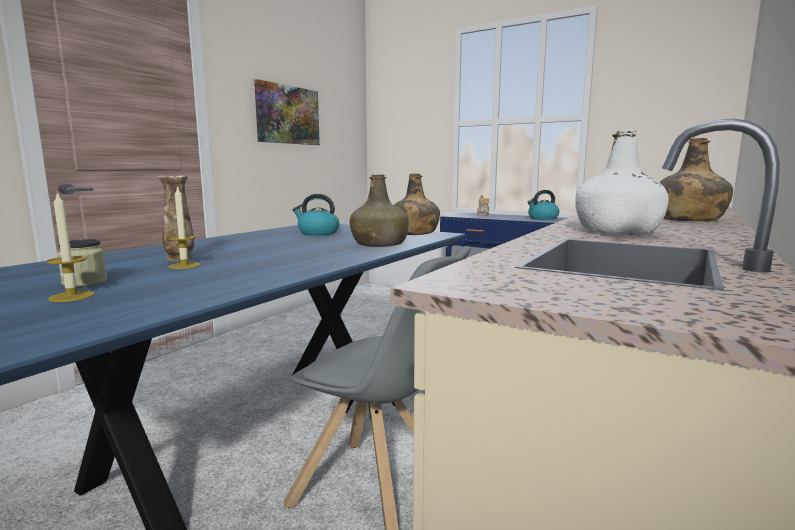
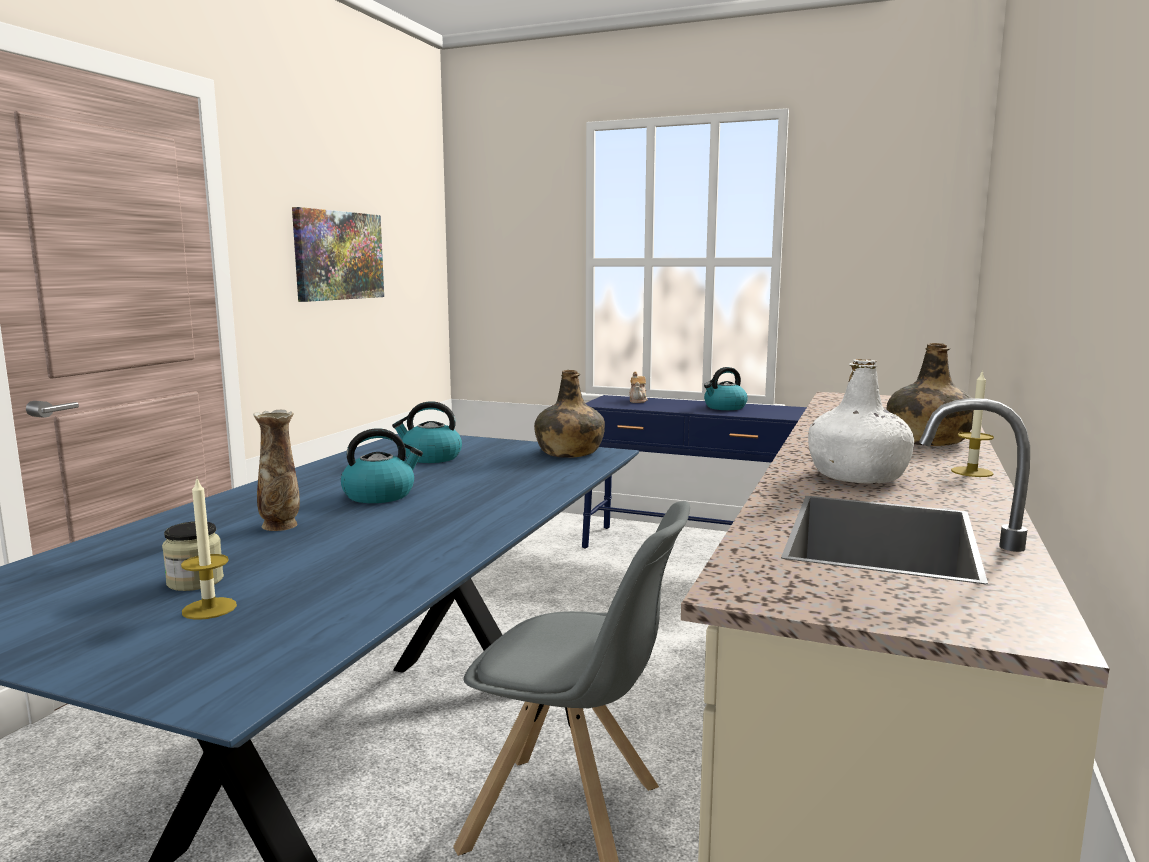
camera: 10 degrees left, 0 degrees up
(184, 266) = (302, 540): candle -> candle (972, 472)
(264, 247) = (380, 495): none -> kettle
(379, 244) = (537, 480): green bottle -> none

